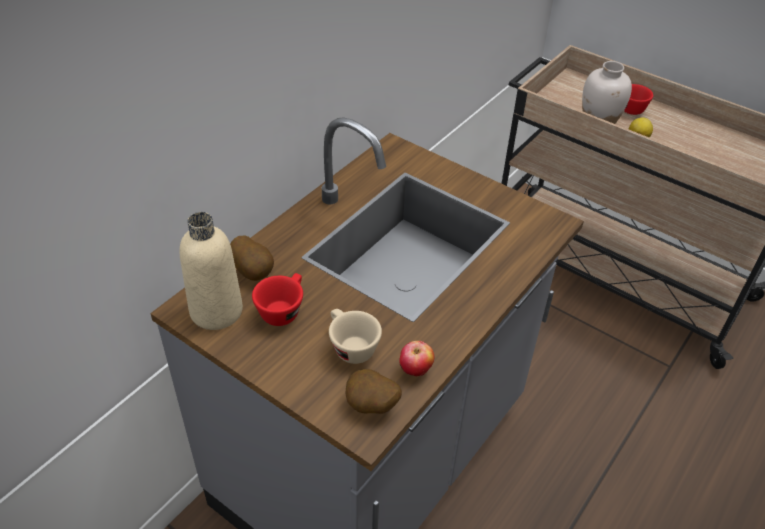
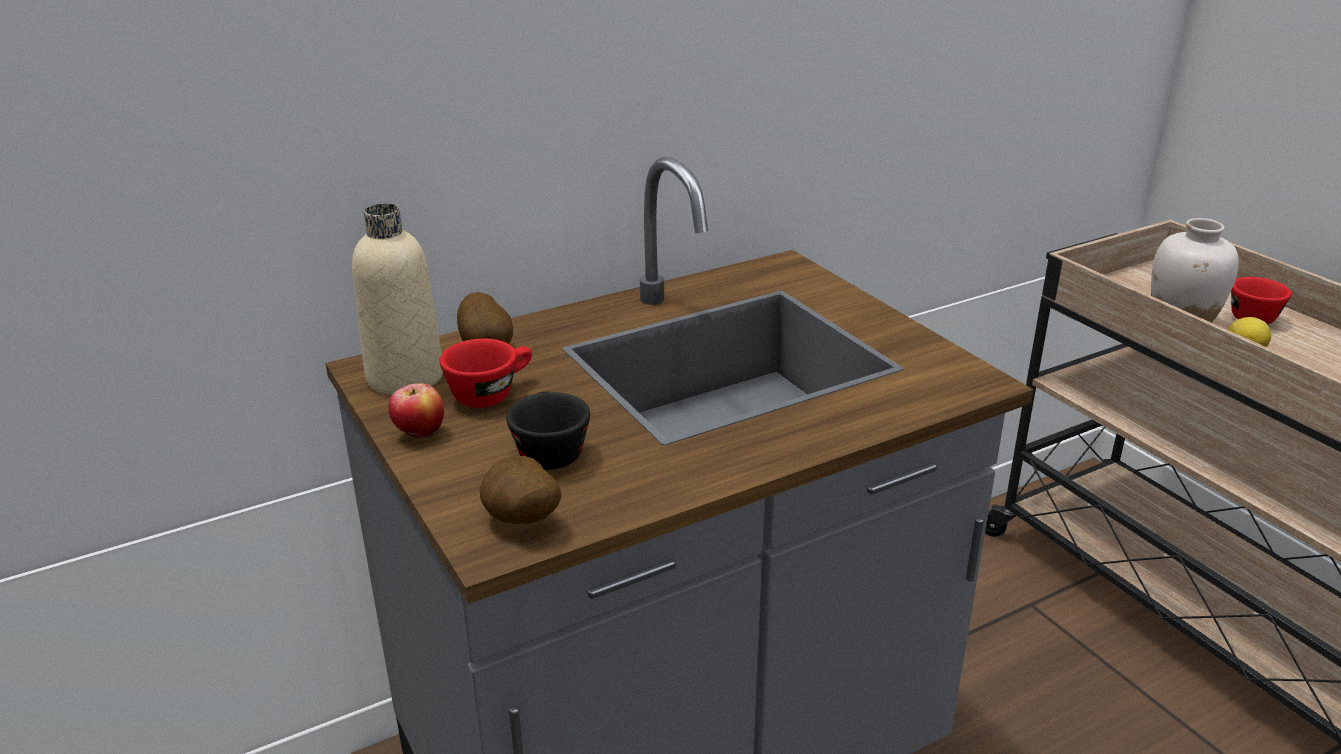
camera: 25 degrees right, 15 degrees down
(350, 346) = (548, 450): beige cup -> black cup
(415, 371) = (620, 499): apple -> apple (420, 435)

